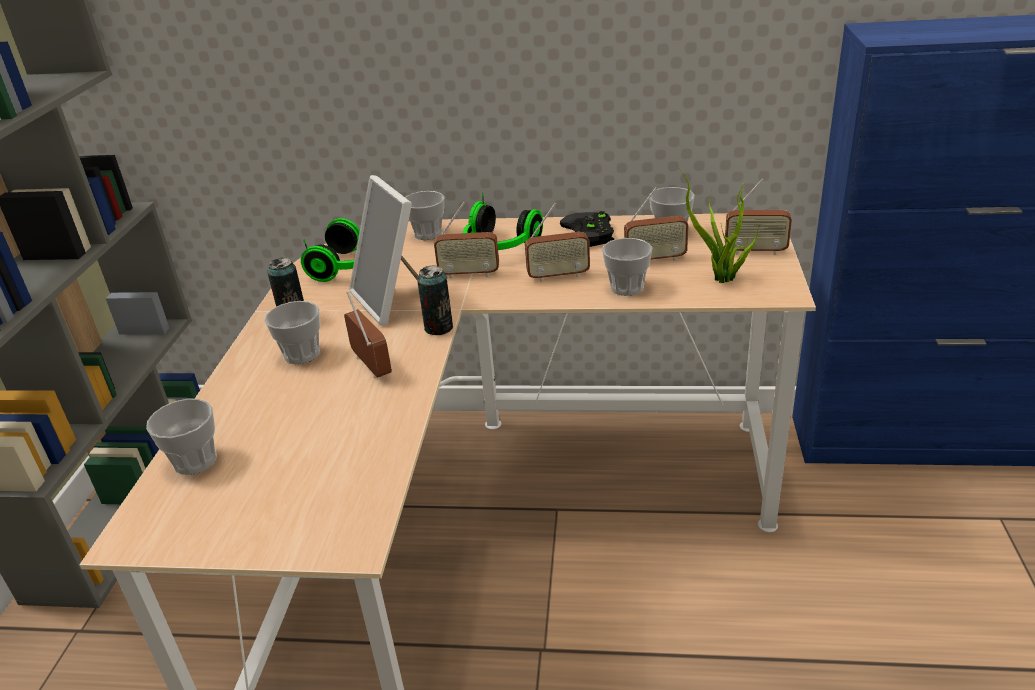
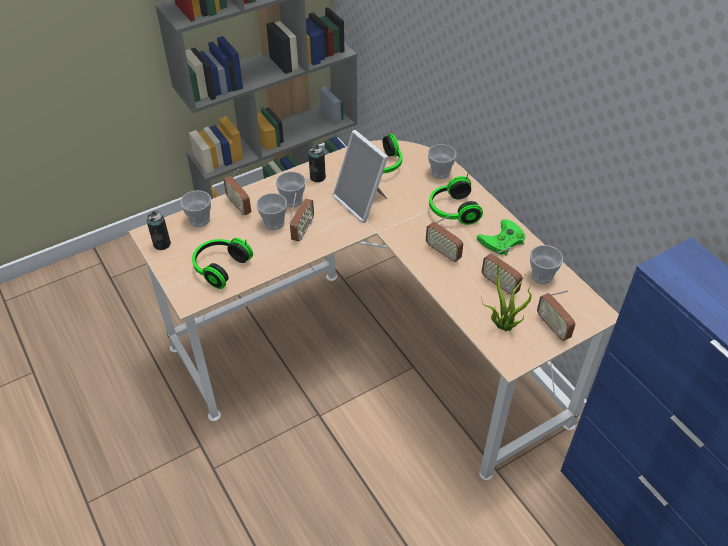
camera: 50 degrees right, 15 degrees up
(328, 477) = (219, 267): none -> headphones
(393, 300) = (362, 202): picture frame -> picture frame turned 60 degrees counterclockwise
(438, 328) = (352, 234): can -> can (162, 244)
(469, 274) = (413, 215): radio -> radio (239, 206)
(589, 235) = (502, 241): black game controller -> green game controller
(627, 287) = (456, 288): cup -> cup (274, 222)

